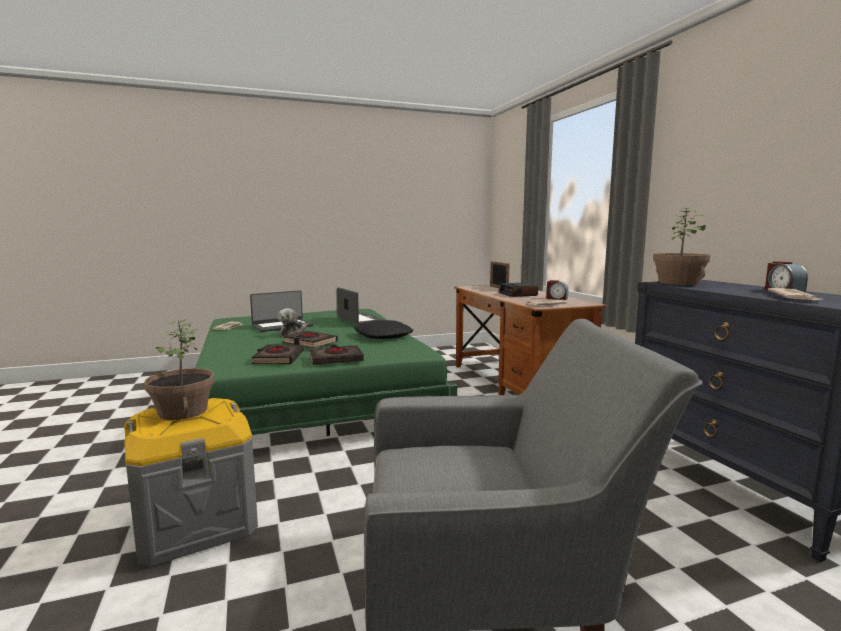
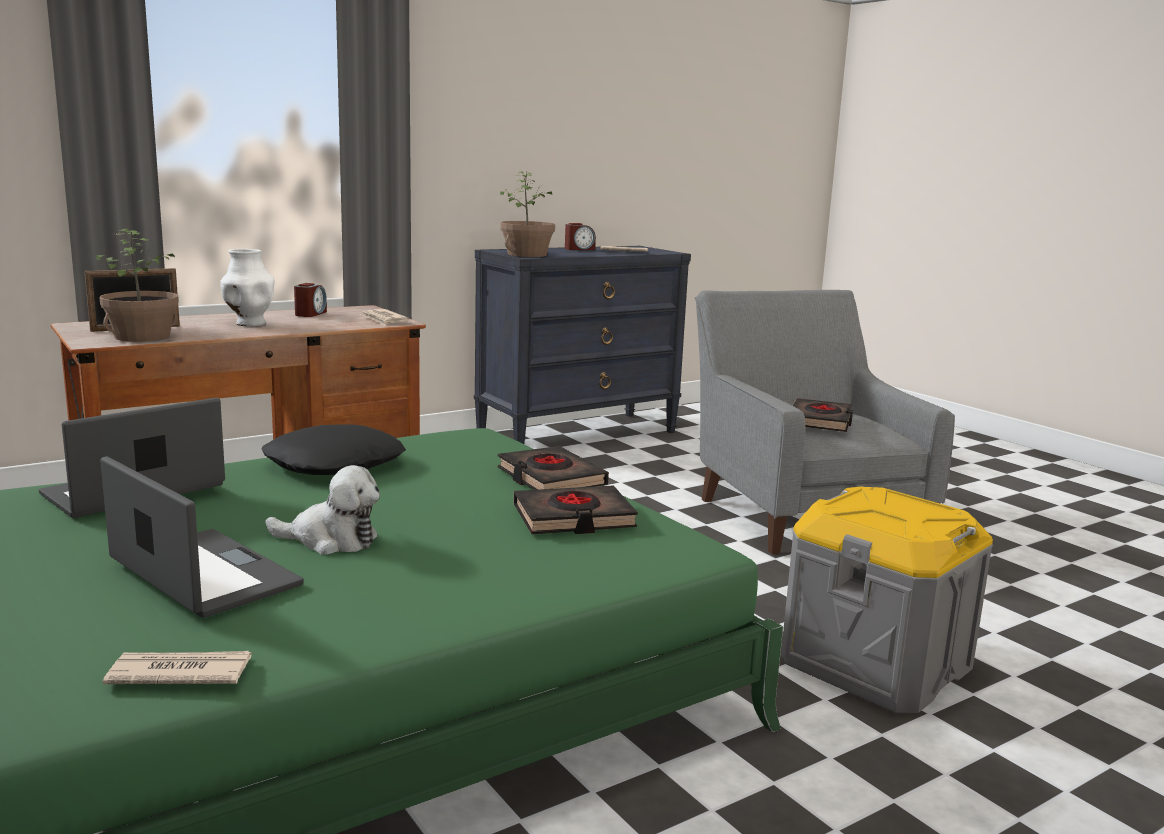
camera: 105 degrees left, 5 degrees up
(182, 411) = (889, 516): potted plant -> potted plant (142, 337)
(309, 343) = (439, 508): black book -> black book (820, 421)
(518, 294) = (250, 324): alarm clock -> white vase

